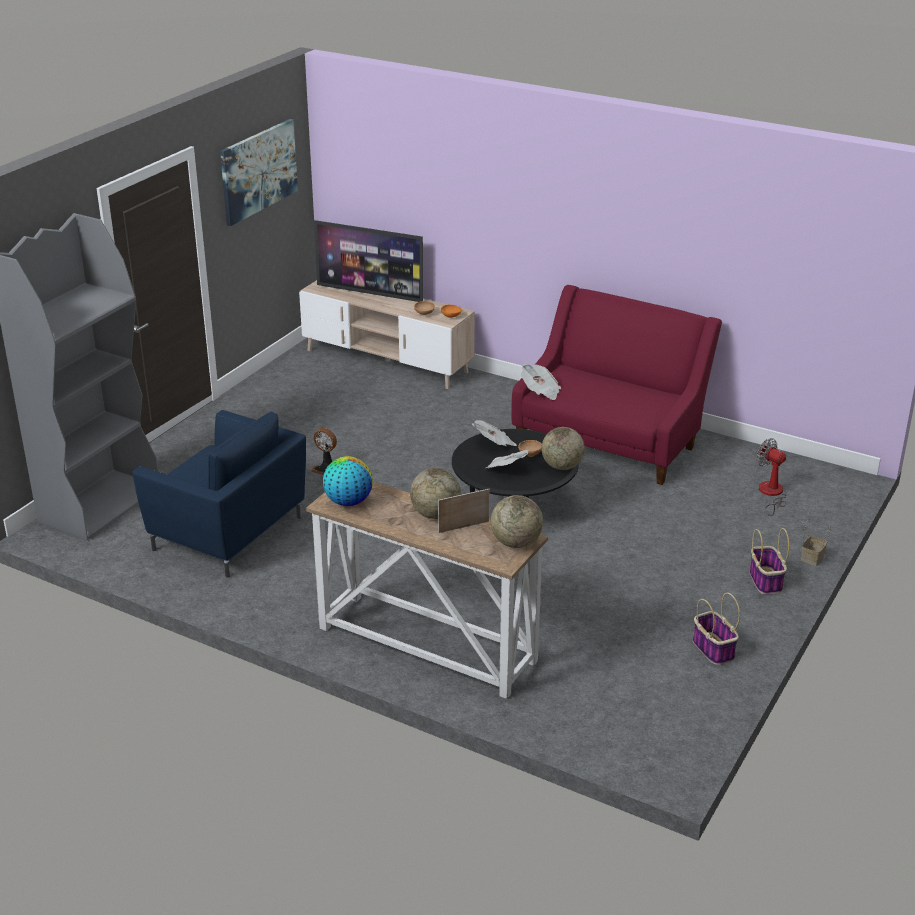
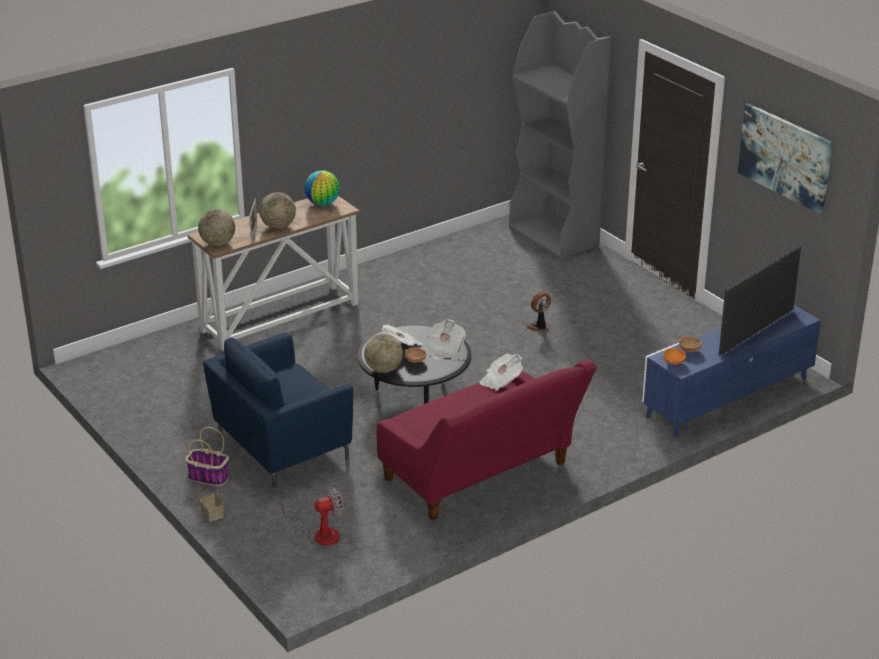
camera: 115 degrees right, 0 degrees up
(229, 534) = (475, 274): blue armchair -> blue armchair (280, 447)
(387, 361) = (727, 398): beige tv stand -> blue tv stand
(712, 649) = (162, 422): basket -> none

